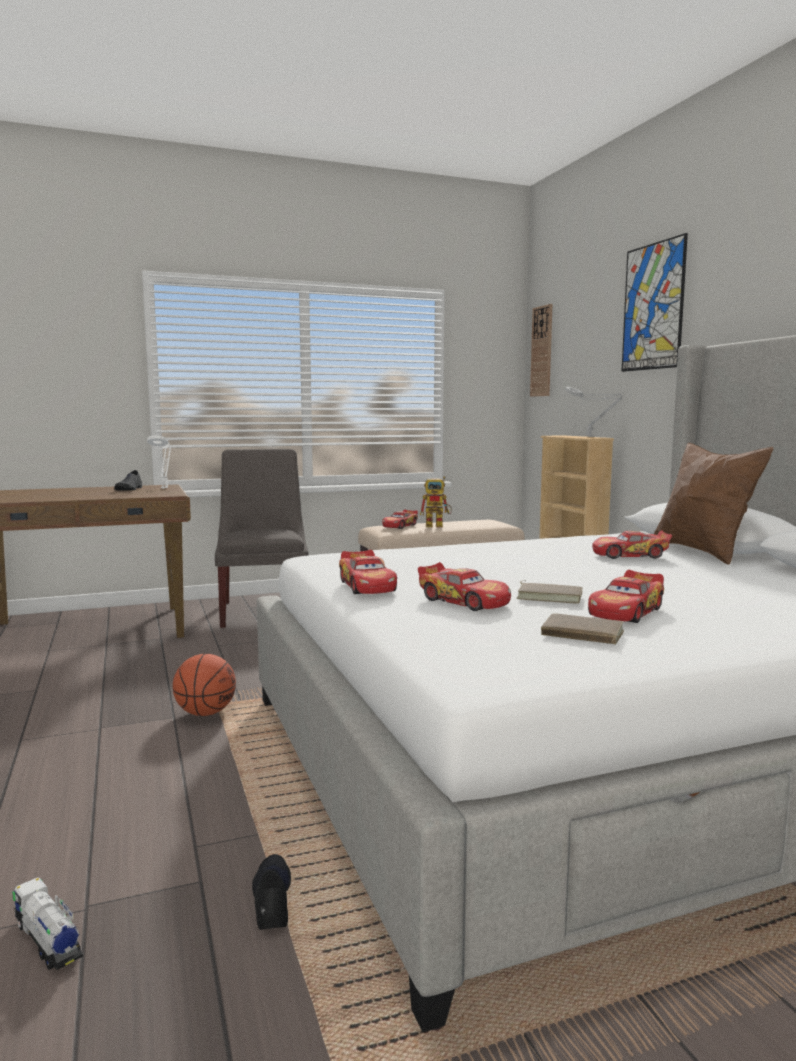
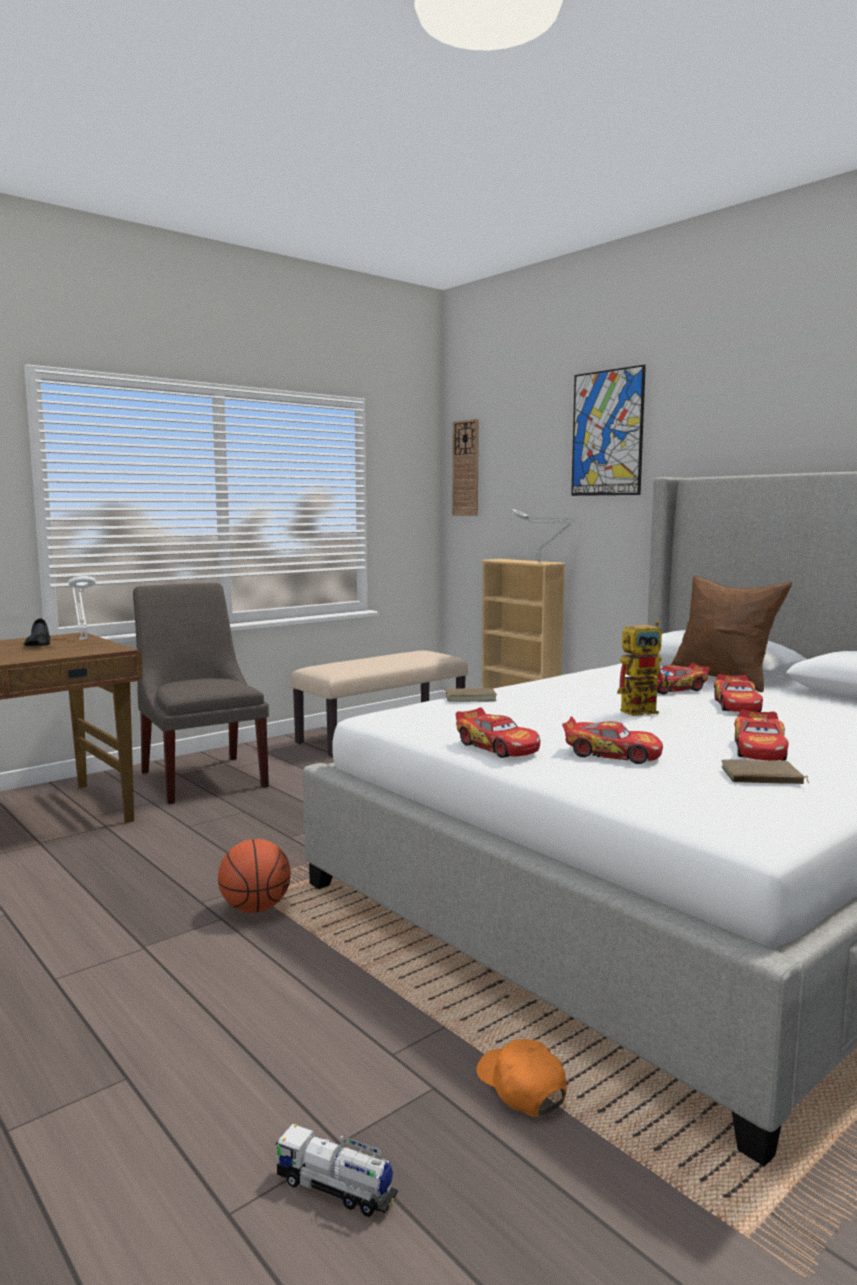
camera: 20 degrees left, 0 degrees up
(272, 899) = (521, 1087): black shoe -> orange cap
(400, 526) = (341, 665): toy car -> toy car (737, 705)
(438, 526) = (382, 662): toy robot -> toy robot (644, 710)
(550, 596) = (675, 741): brown book -> brown book (470, 698)

